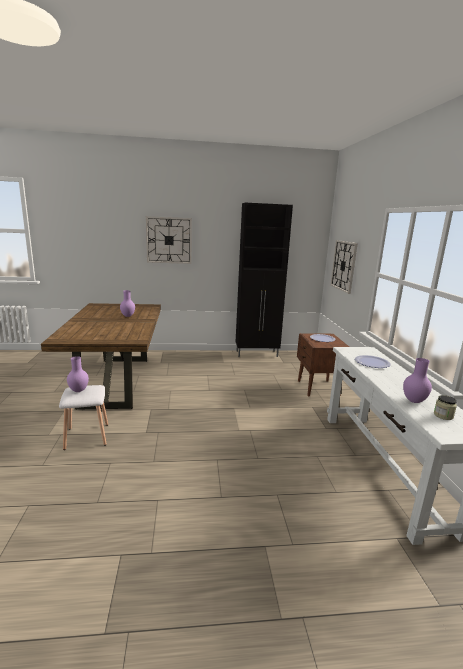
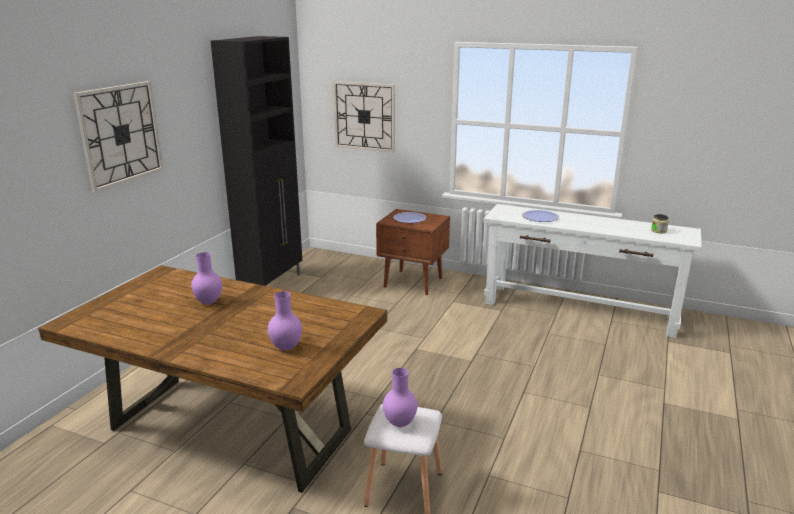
camera: 60 degrees left, 5 degrees up
(414, 401) = (631, 230): purple vase -> purple vase (286, 347)

